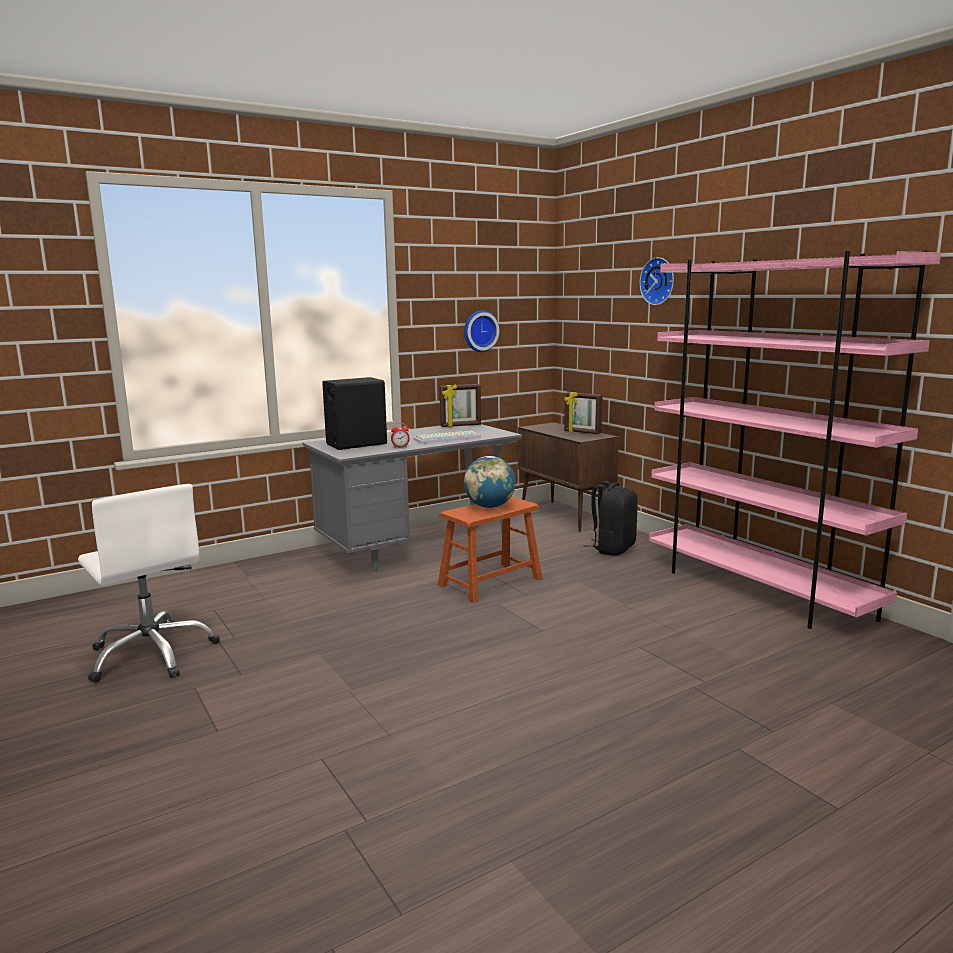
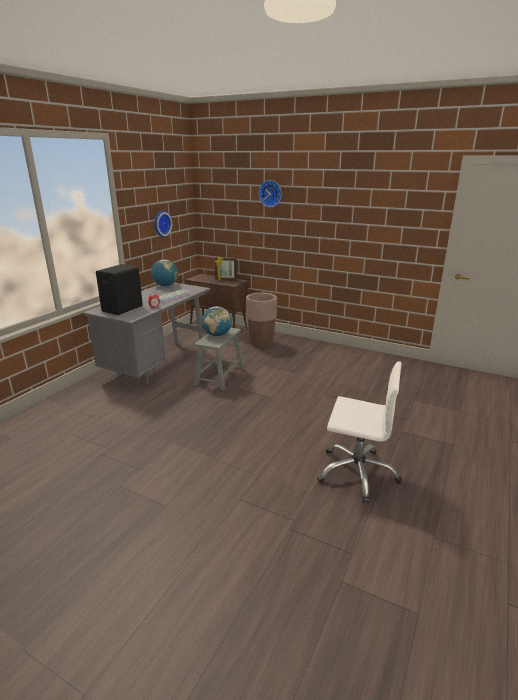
camera: 30 degrees left, 10 degrees up
(152, 654) = (66, 475): white office chair -> white office chair (357, 473)
(461, 426) = (165, 285): picture frame -> globe
(490, 582) = (220, 376): brown stool -> grey stool
(612, 549) = (261, 343): black backpack -> brown planter
(757, 591) = (343, 353): pink bookcase -> none

